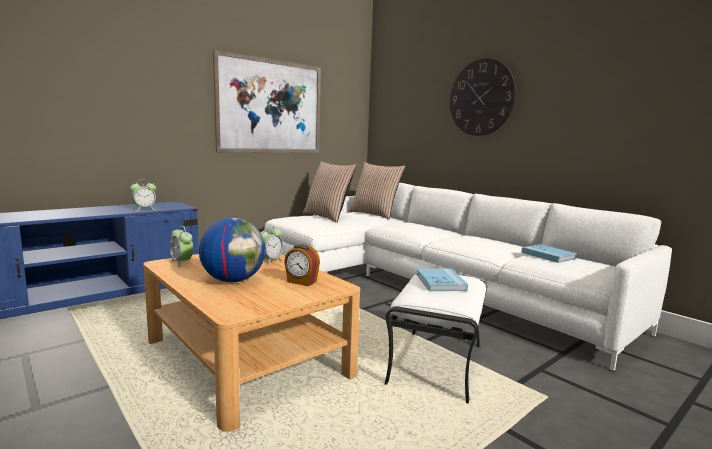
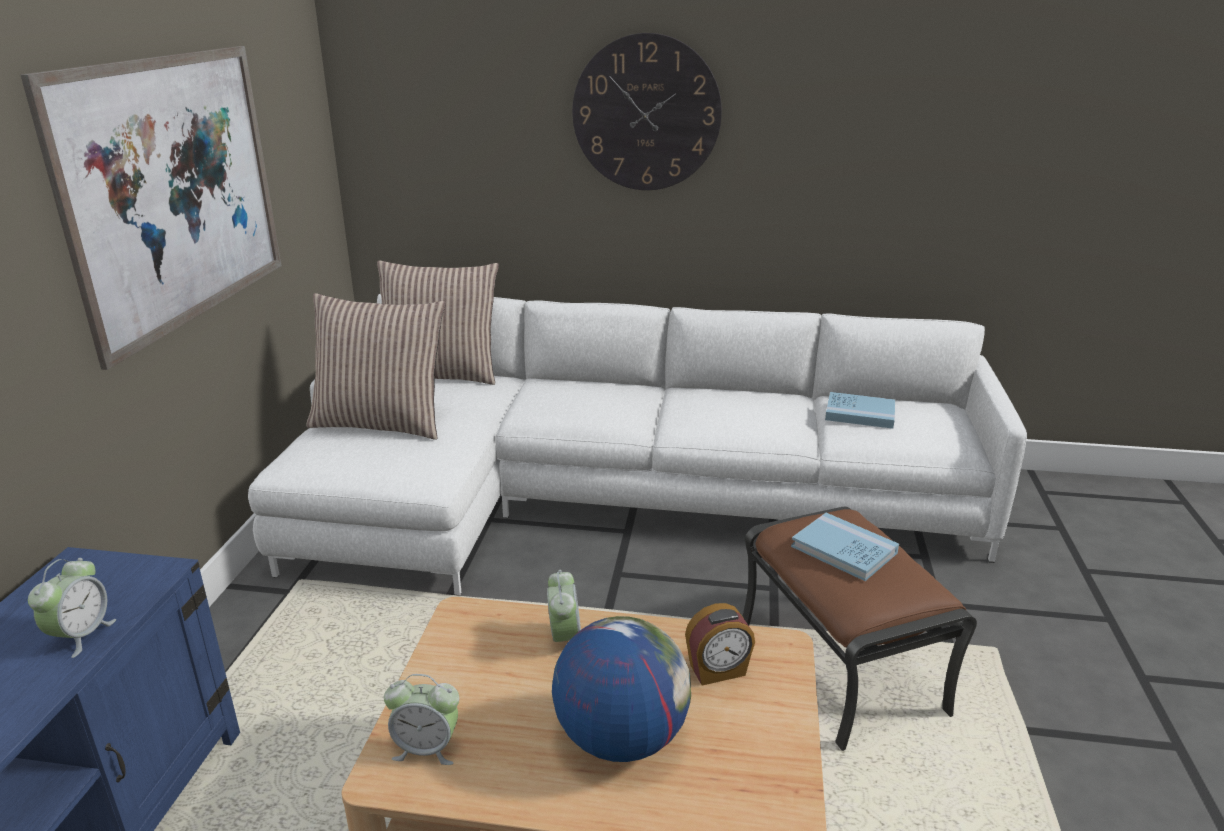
camera: 40 degrees left, 15 degrees up
(437, 363) = (842, 666): white ottoman -> brown ottoman

